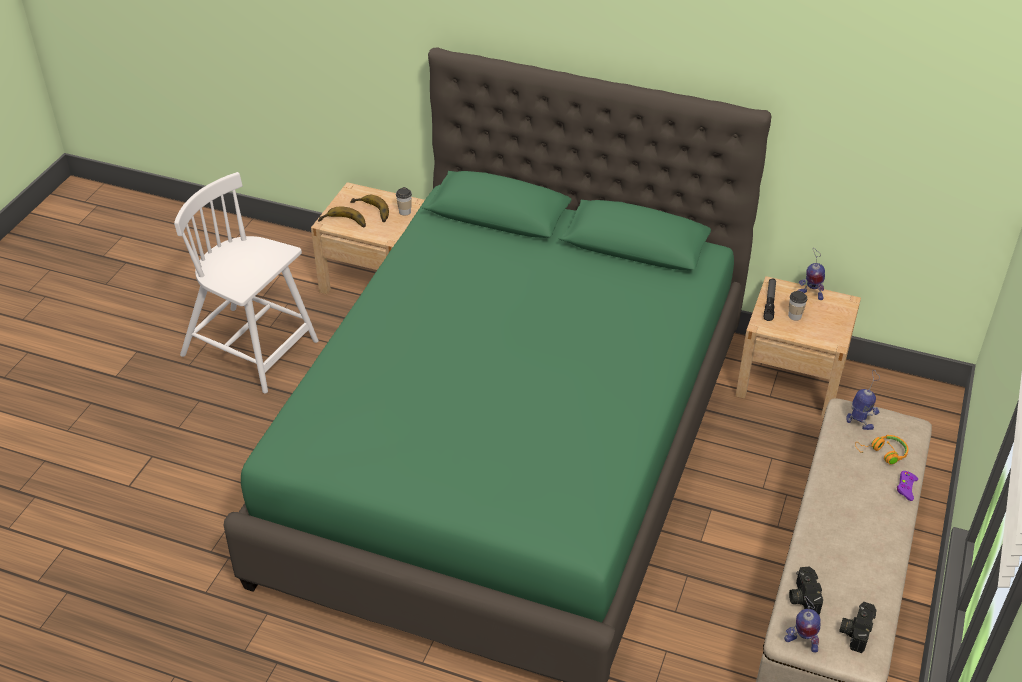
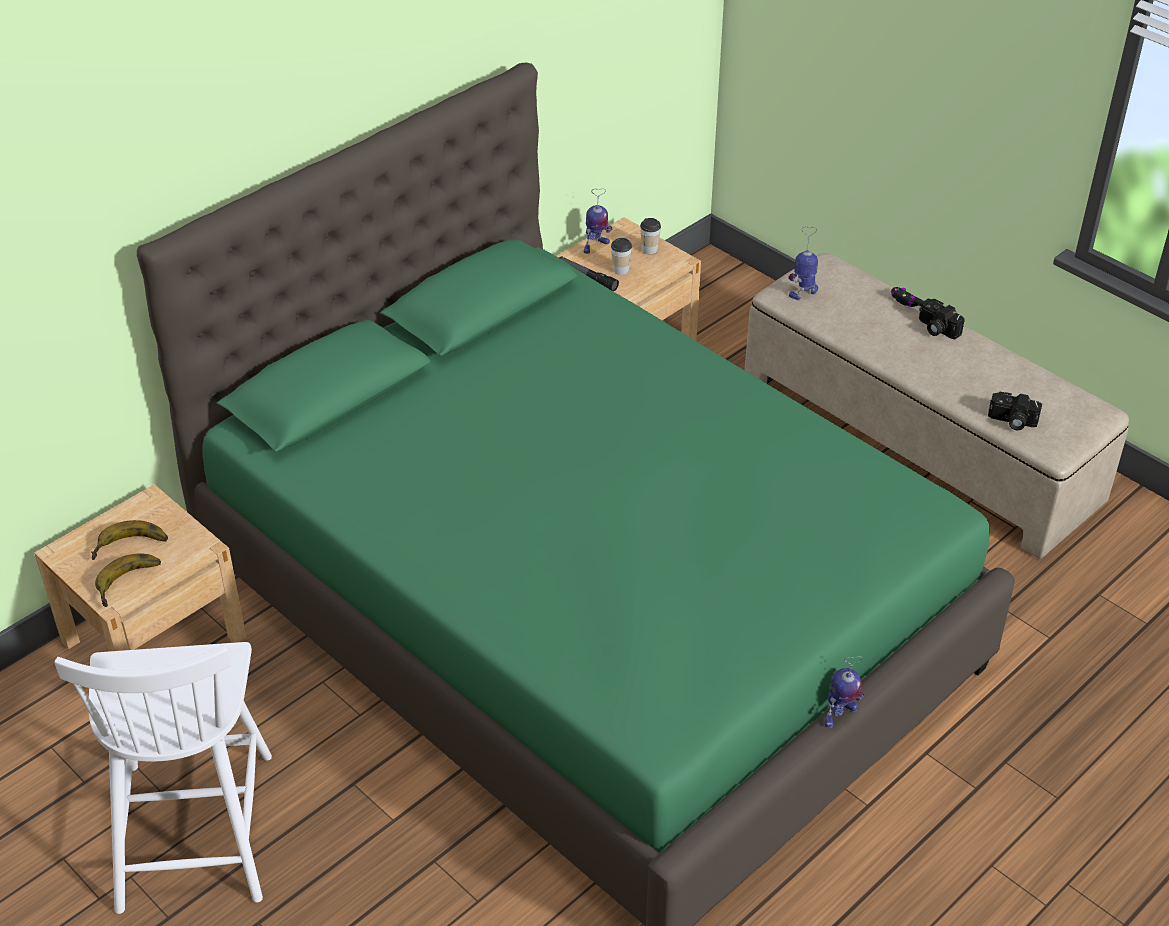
camera: 65 degrees left, 0 degrees up
(252, 349) = (195, 827): white chair -> white chair turned 60 degrees counterclockwise
(405, 211) = (162, 512): cup -> cup (649, 249)
(801, 643) = (1067, 444): toy robot -> toy robot (839, 715)
(855, 631) = (1066, 405): camera -> camera (936, 329)
(882, 453) = (853, 296): orange headphones -> none
(906, 488) = (906, 301): purple game controller -> black game controller

